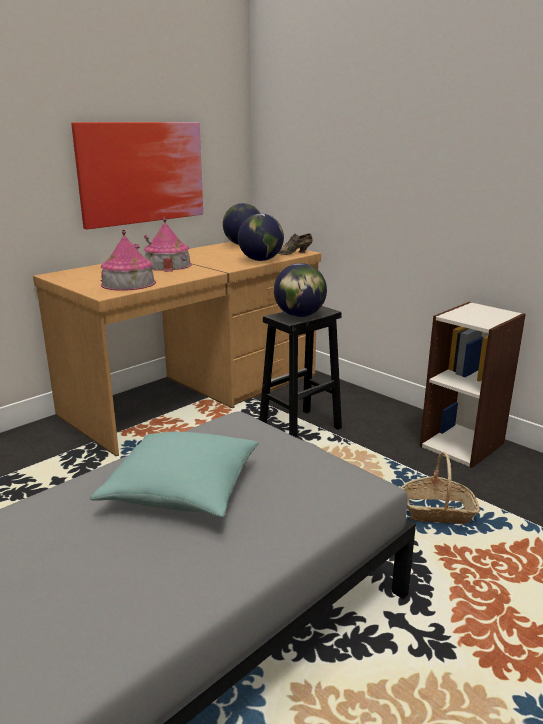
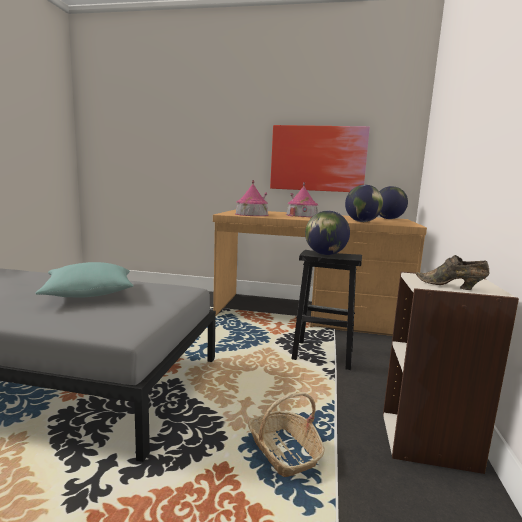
camera: 55 degrees right, 10 degrees down
(295, 253) = (403, 224): brown shoe -> brown shoe (451, 286)

